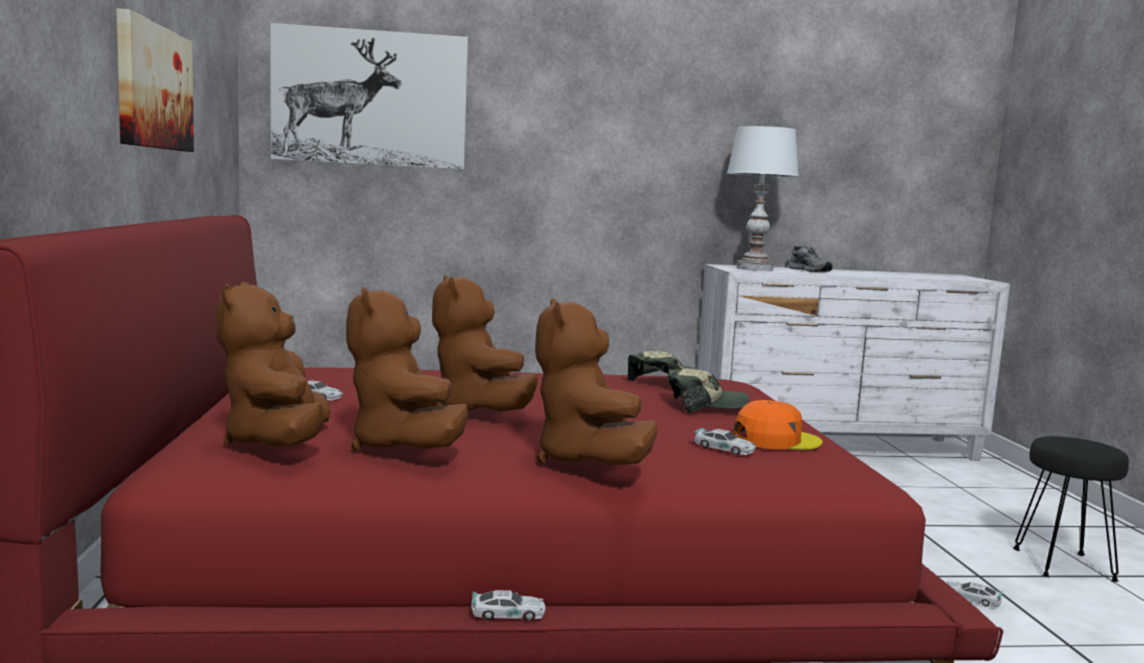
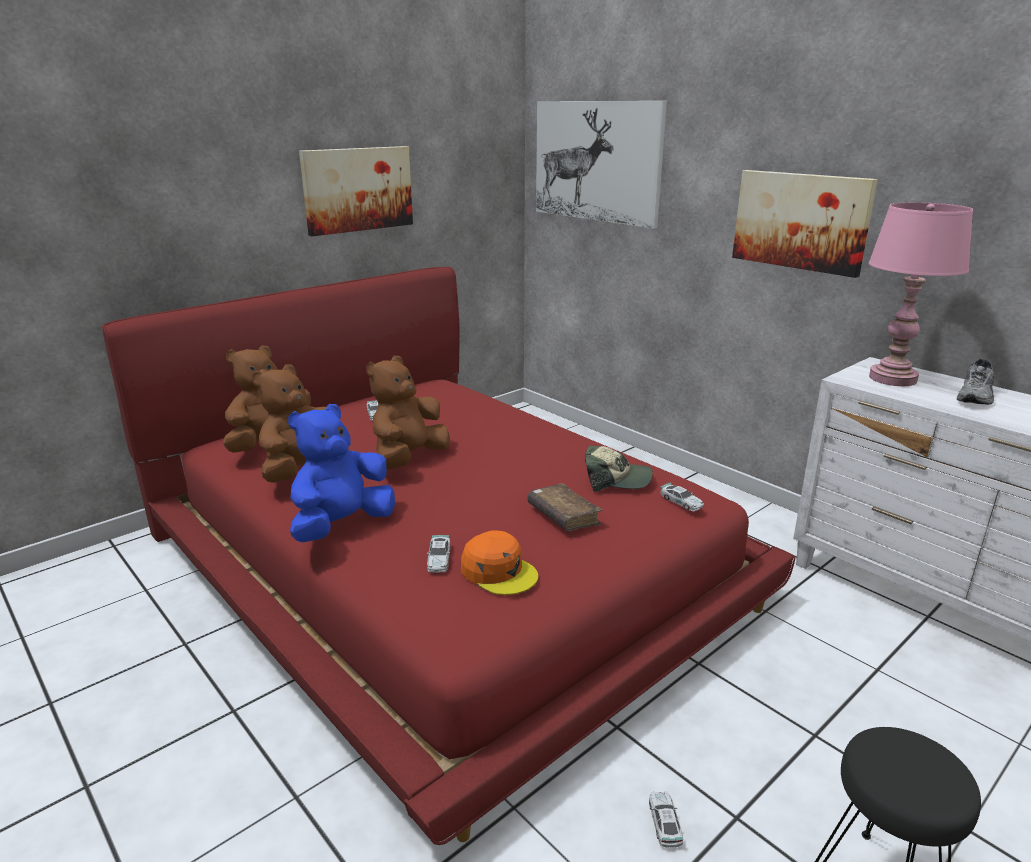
camera: 55 degrees right, 15 degrees up
(508, 613) = (254, 596): toy car -> toy car (681, 502)
(587, 461) = (342, 525): brown plush toy -> blue plush toy
(626, 153) = (801, 221): none -> picture
(705, 406) = (563, 516): cap -> brown book
(754, 269) = (892, 379): white table lamp -> pink table lamp

